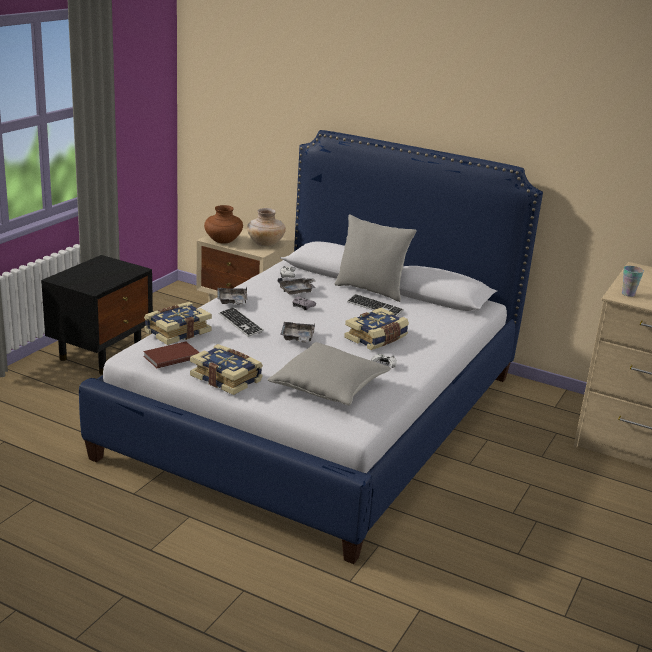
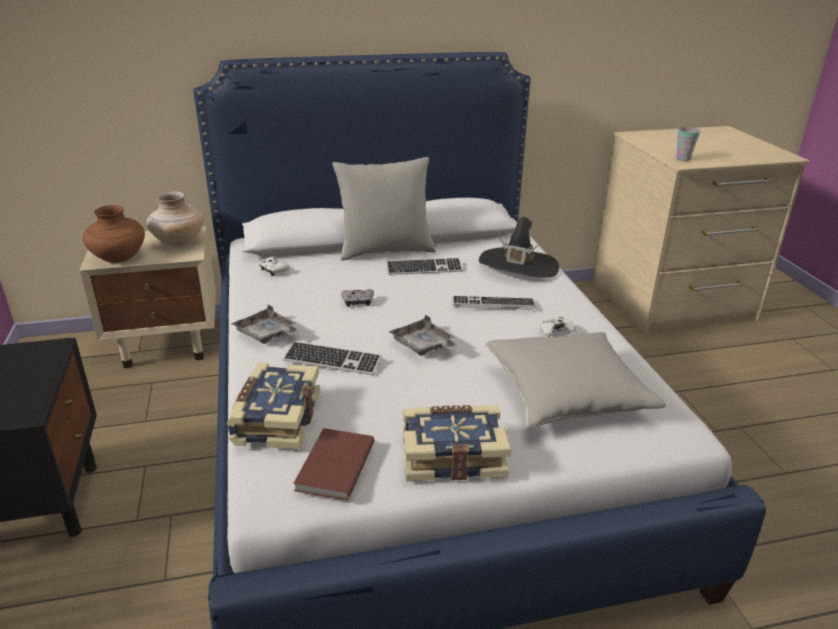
camera: 40 degrees left, 5 degrees up
(297, 291) = (317, 285): grey tray -> none
(377, 338) = (493, 304): book -> keyboard
(437, 329) = (518, 266): none -> black hat

